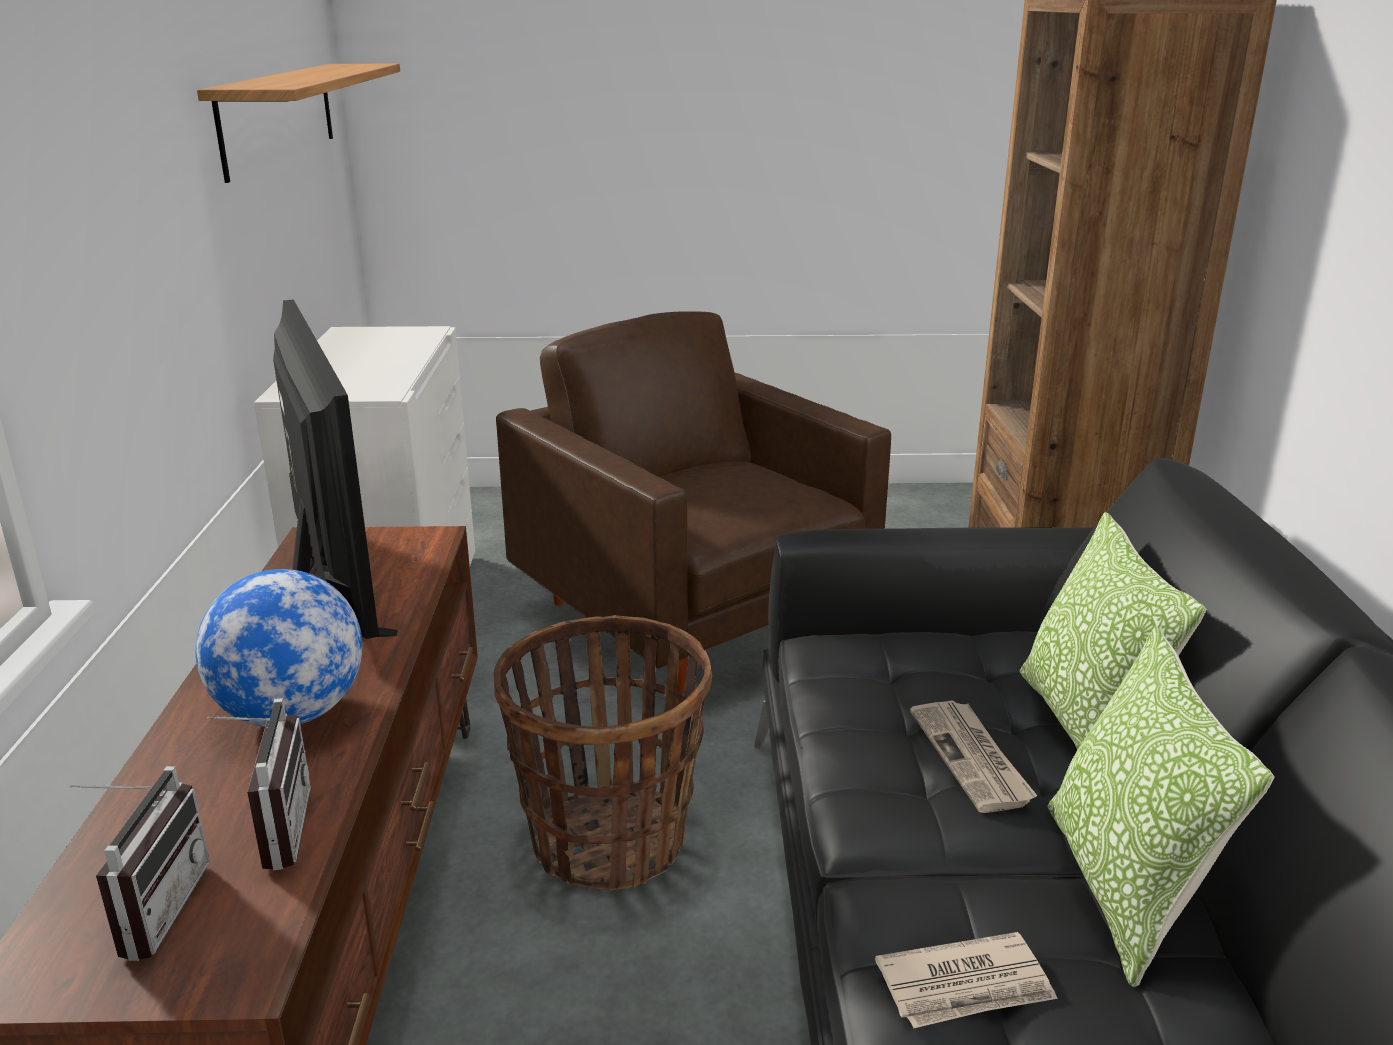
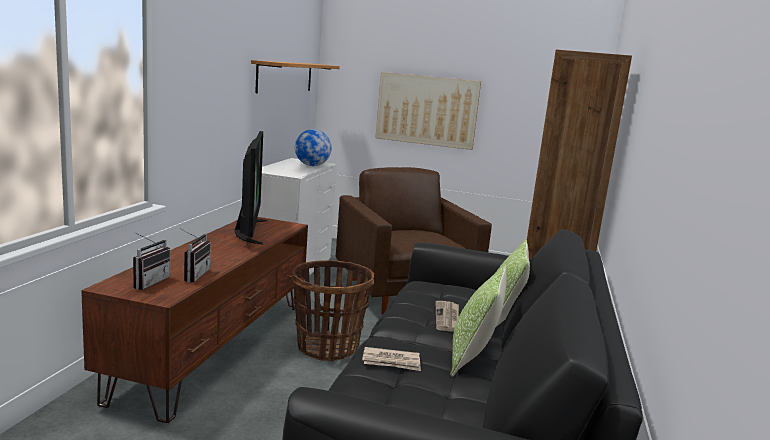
camera: 15 degrees right, 10 degrees down
(292, 714) = (216, 254): globe -> globe (312, 165)
(635, 153) = (427, 110): none -> picture

